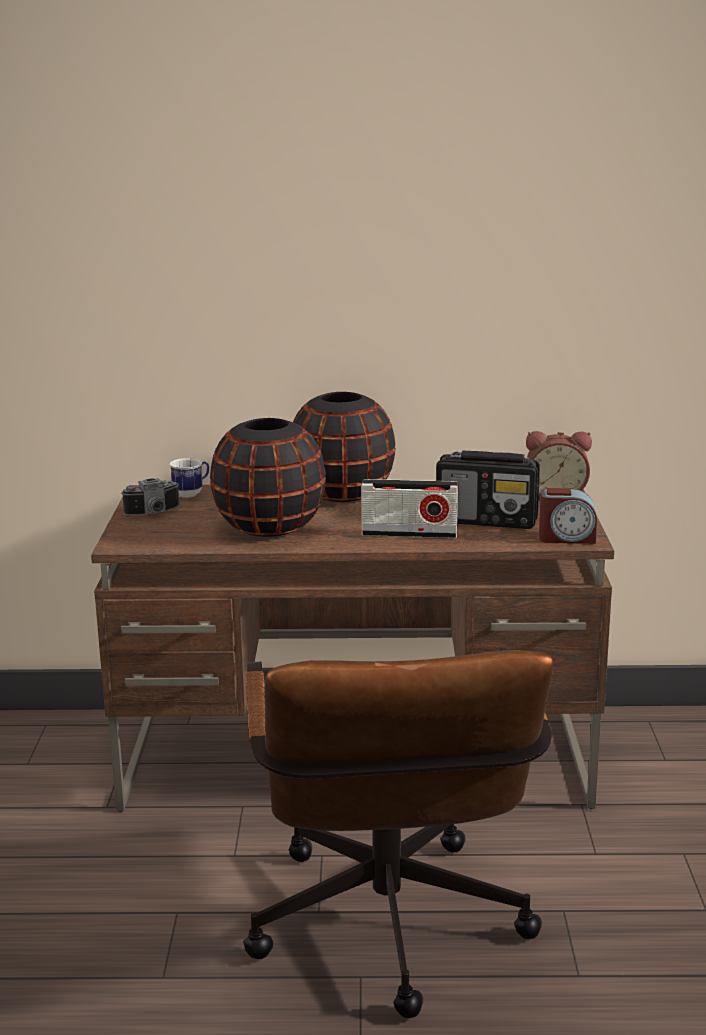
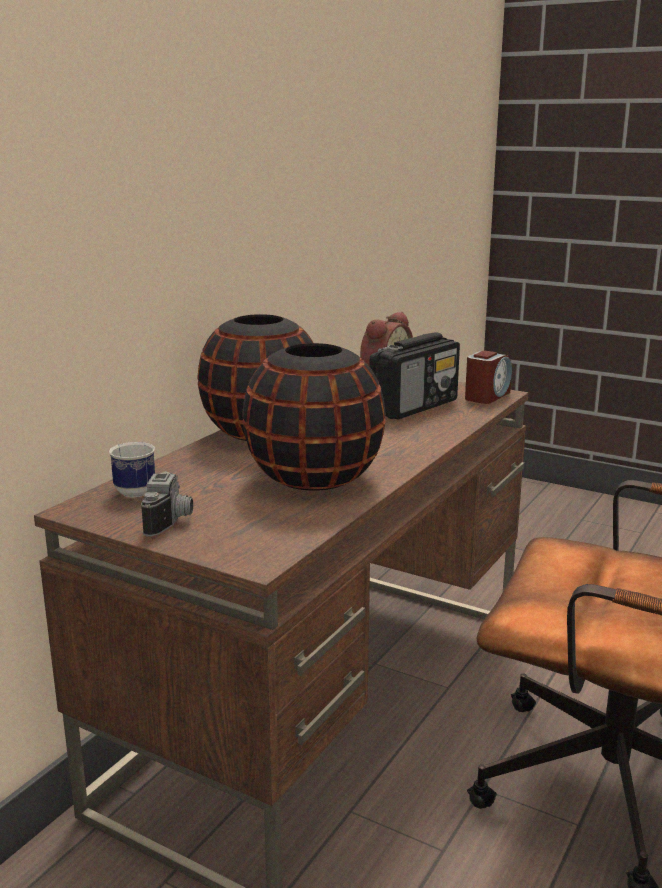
camera: 60 degrees left, 0 degrees up
(409, 534) = (412, 435): radio -> none

